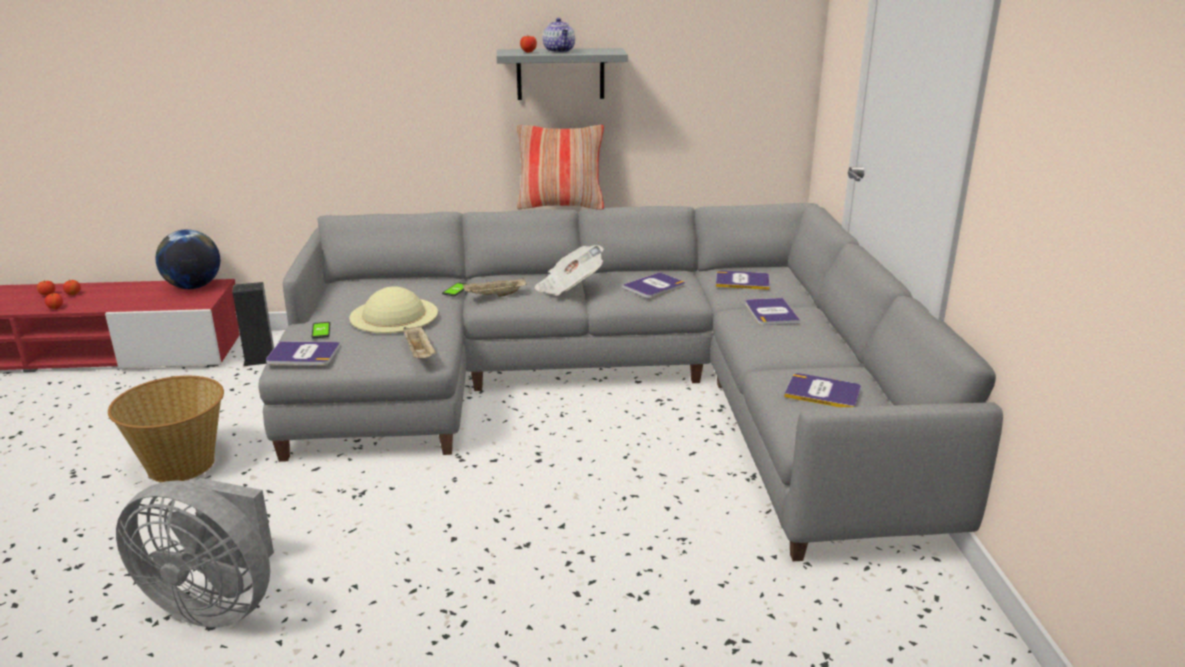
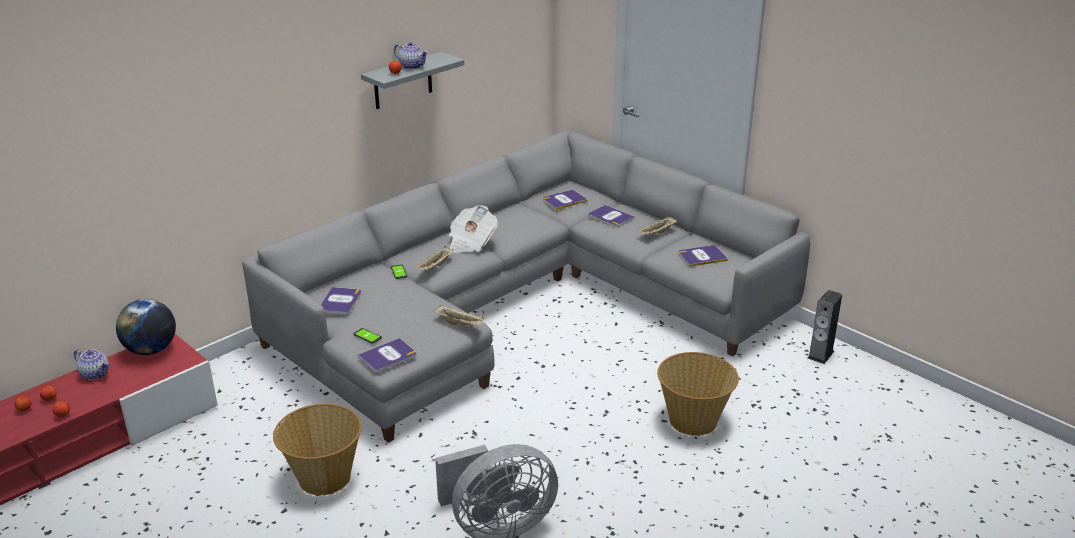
camera: 40 degrees left, 5 degrees up
(131, 289) = (95, 374): none -> teapot
(260, 359) = (238, 388): speaker -> speaker (820, 354)
(394, 315) = (397, 305): beige hat -> none
(561, 206) = (419, 182): pillow -> none
(615, 614) = (693, 420): none -> basket
(654, 286) = (521, 223): book -> book (340, 302)
(804, 347) = (657, 233): none -> beige tray

